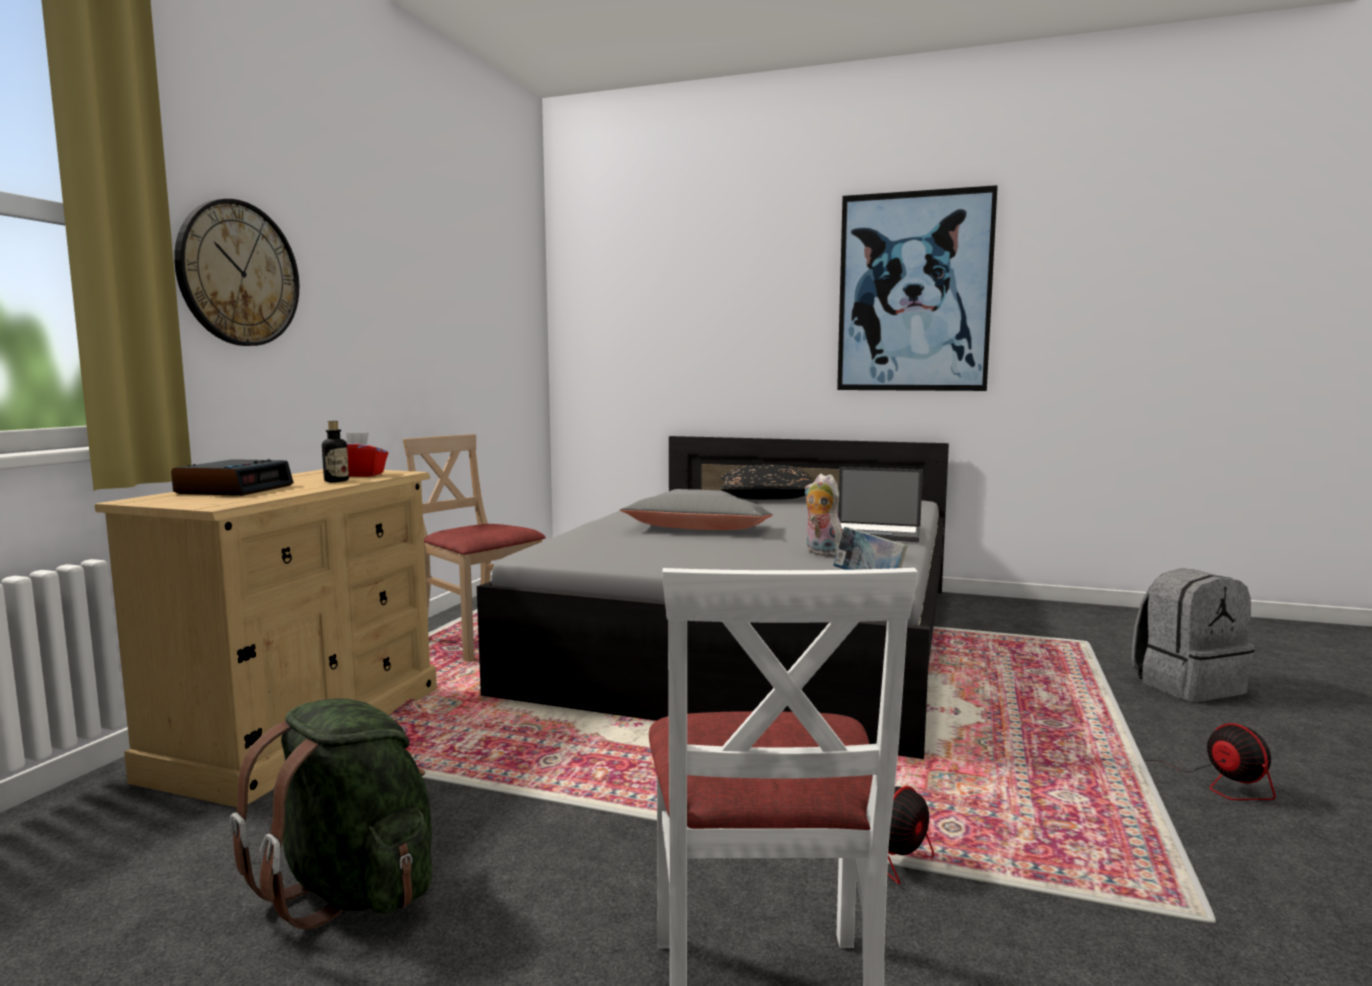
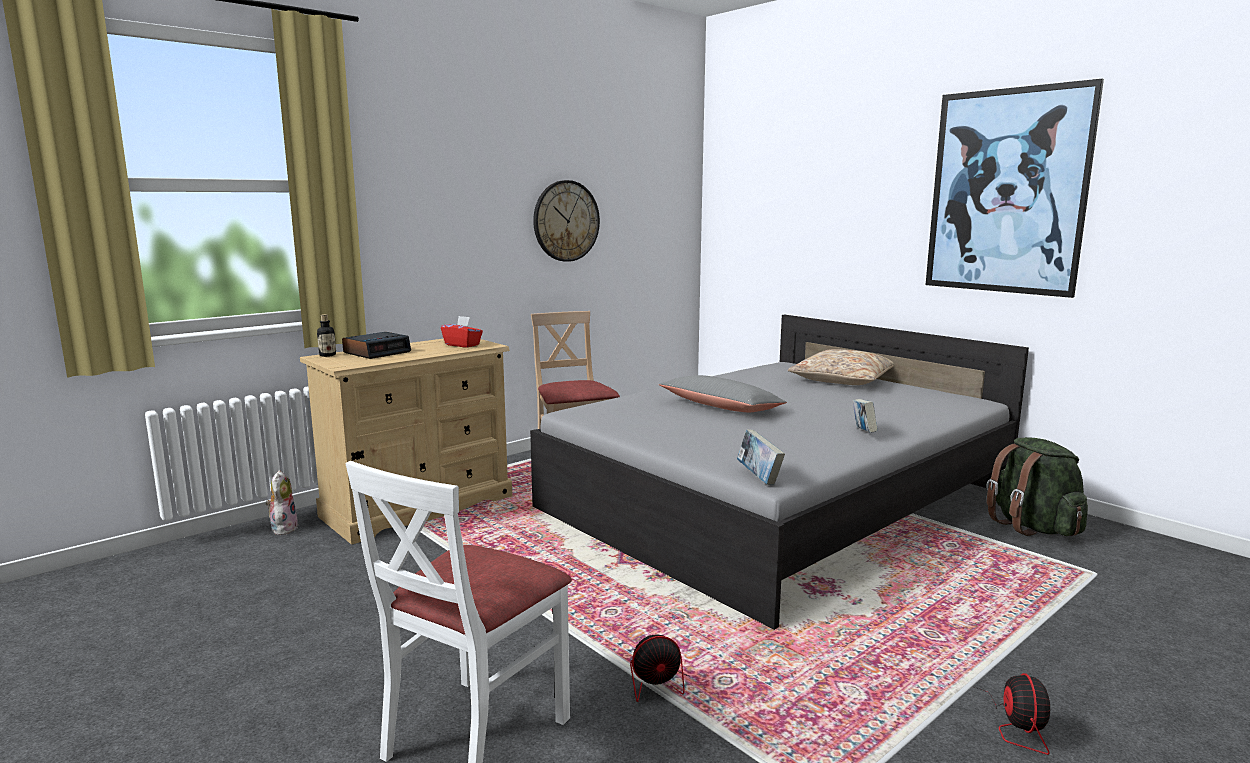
camera: 30 degrees right, 5 degrees up
(238, 274) = (410, 206): wall clock -> wall clock (566, 221)
(336, 481) = (440, 350): bottle -> bottle (327, 355)
(353, 888) = (358, 602): green backpack -> green backpack (1032, 527)
(767, 497) = (842, 380): black pillow -> beige pillow
(821, 553) = (774, 444): plush toy -> plush toy (283, 528)
(877, 533) = (863, 432): laptop -> book
(1187, 685) = (1143, 640): grey backpack -> none

